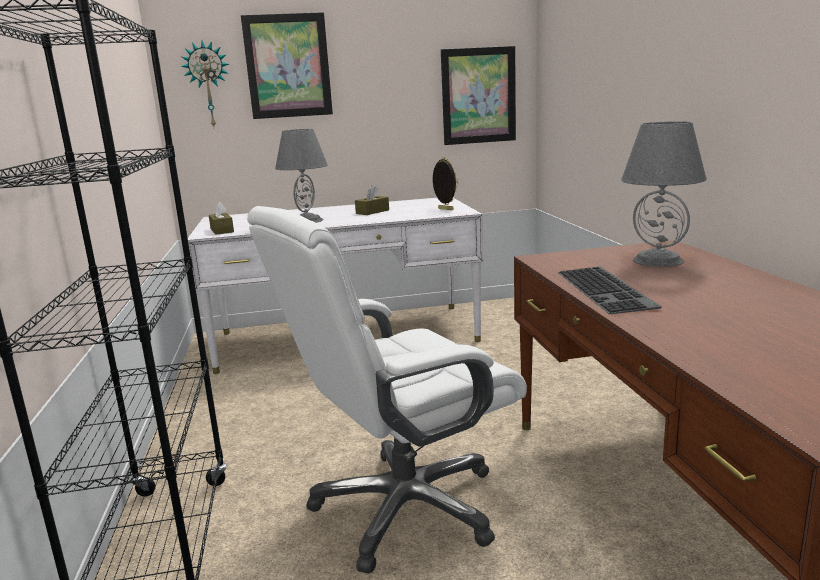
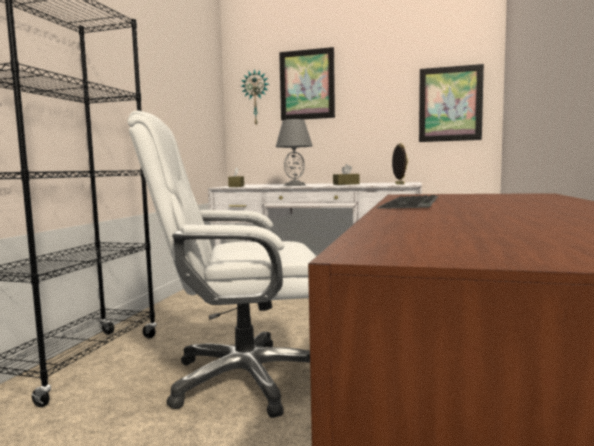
camera: 25 degrees right, 10 degrees down
(657, 260) = (504, 197): grey table lamp -> none

